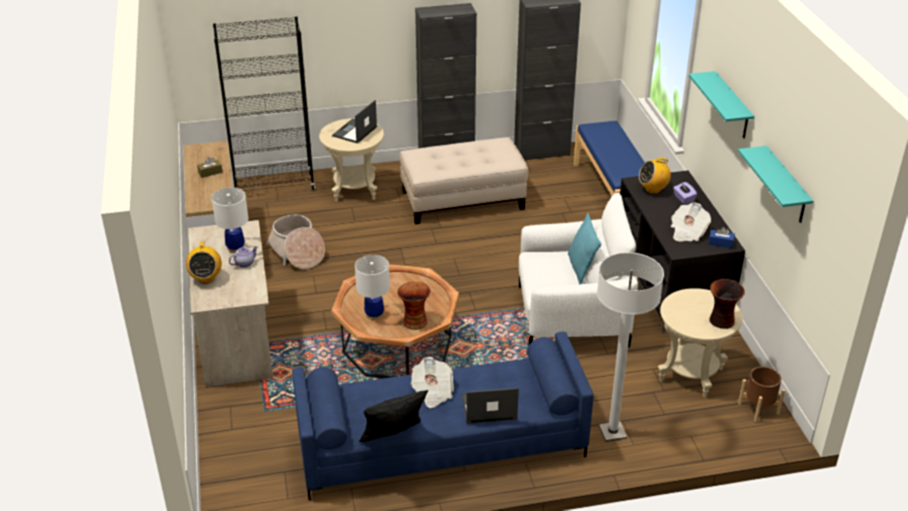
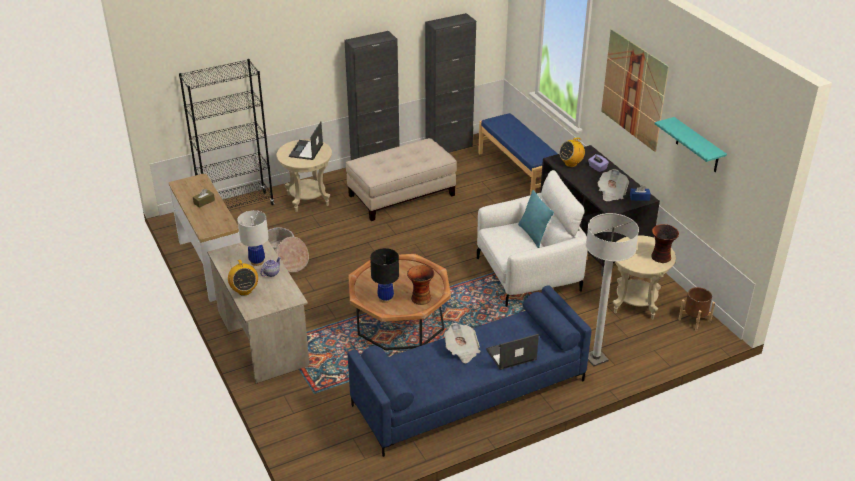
camera: 15 degrees left, 0 degrees up
(374, 315) = (385, 298): white table lamp -> black table lamp
(394, 439) = (448, 392): black pillow -> none
(732, 106) = (633, 90): turquoise shelf -> picture

